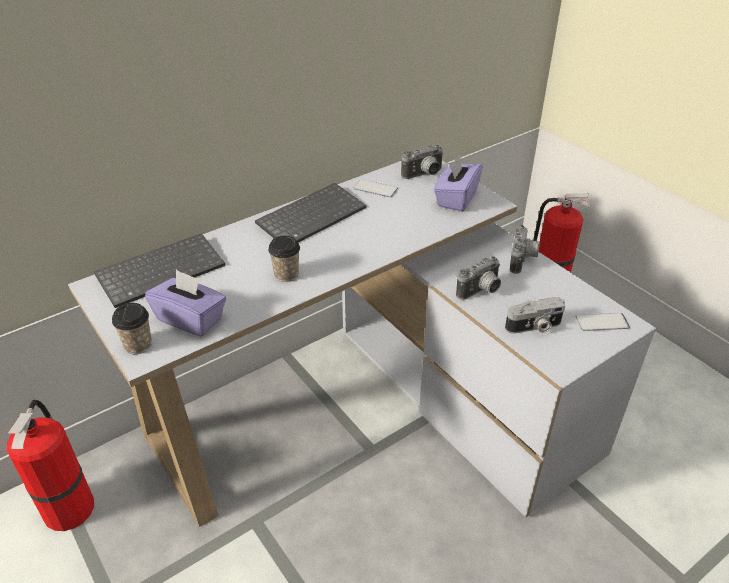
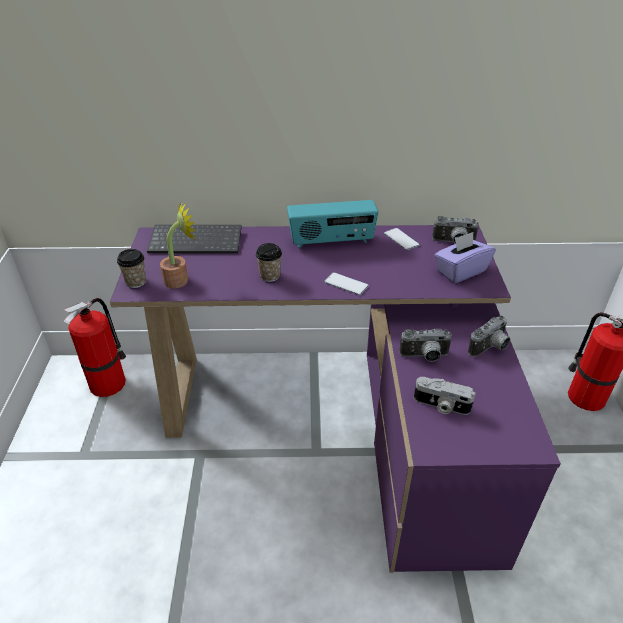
camera: 35 degrees right, 0 degrees up
(191, 319) = (181, 279): purple tissue box -> potted plant
(311, 216) = (331, 241): keyboard -> radio
(371, 407) = (343, 420): white desk -> purple desk
(602, 322) = (509, 432): phone -> phone (346, 284)

